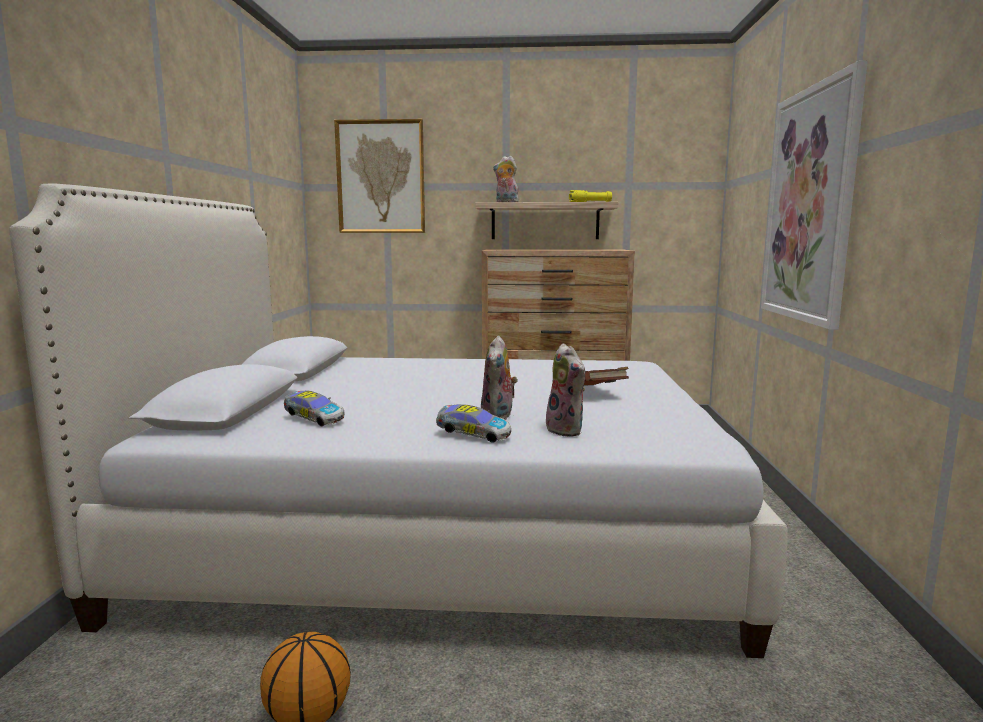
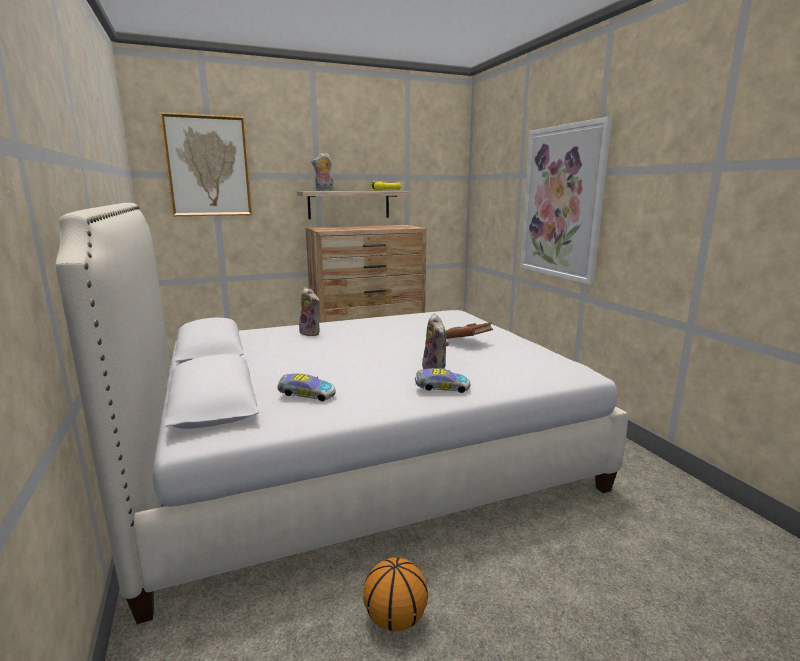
camera: 25 degrees left, 5 degrees up
(567, 430) = (492, 375): plush toy -> plush toy (311, 333)

